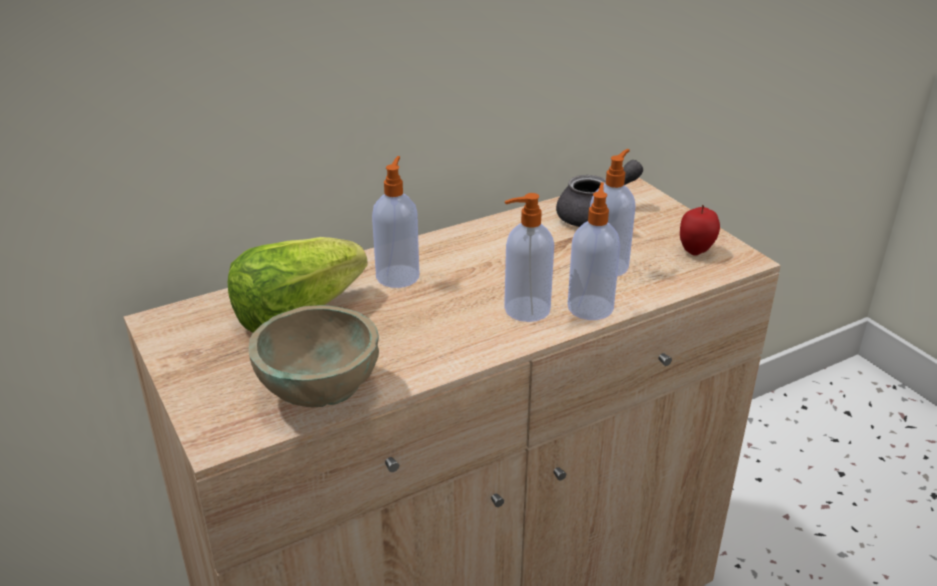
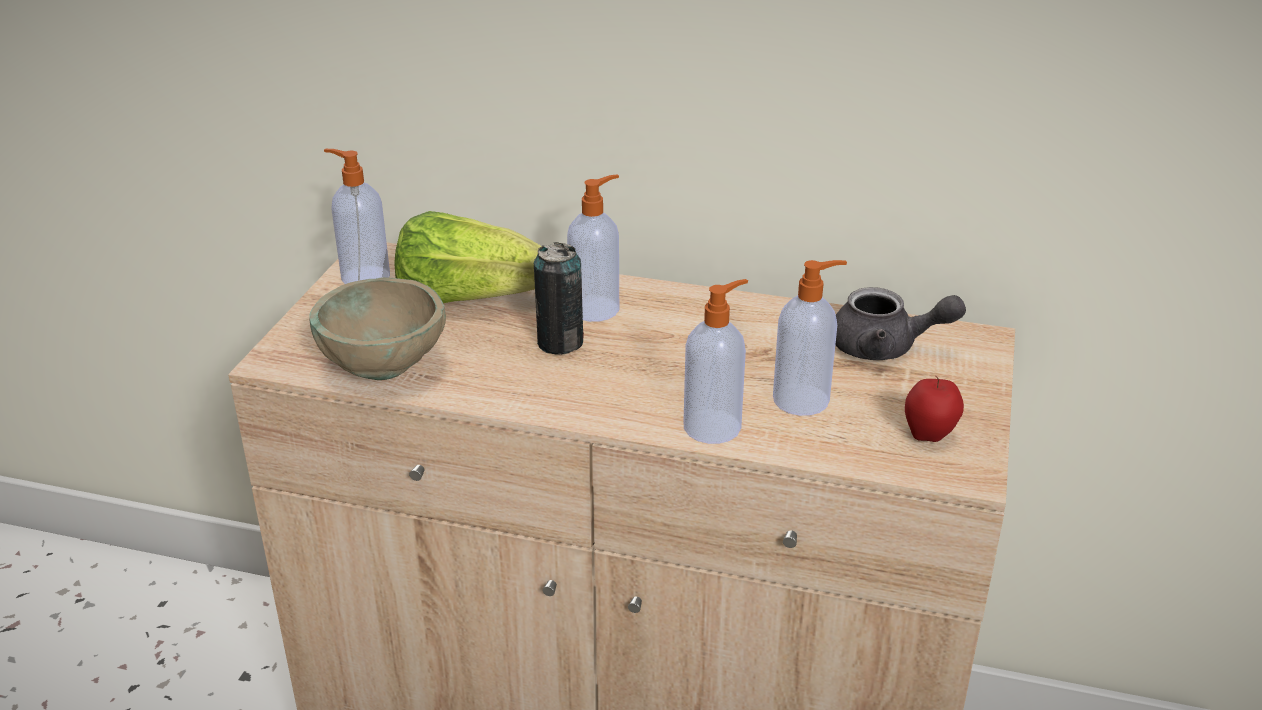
camera: 45 degrees right, 0 degrees up
(414, 308) = (560, 343): none -> can
(525, 310) = (650, 395): soap dispenser -> soap dispenser (364, 276)

